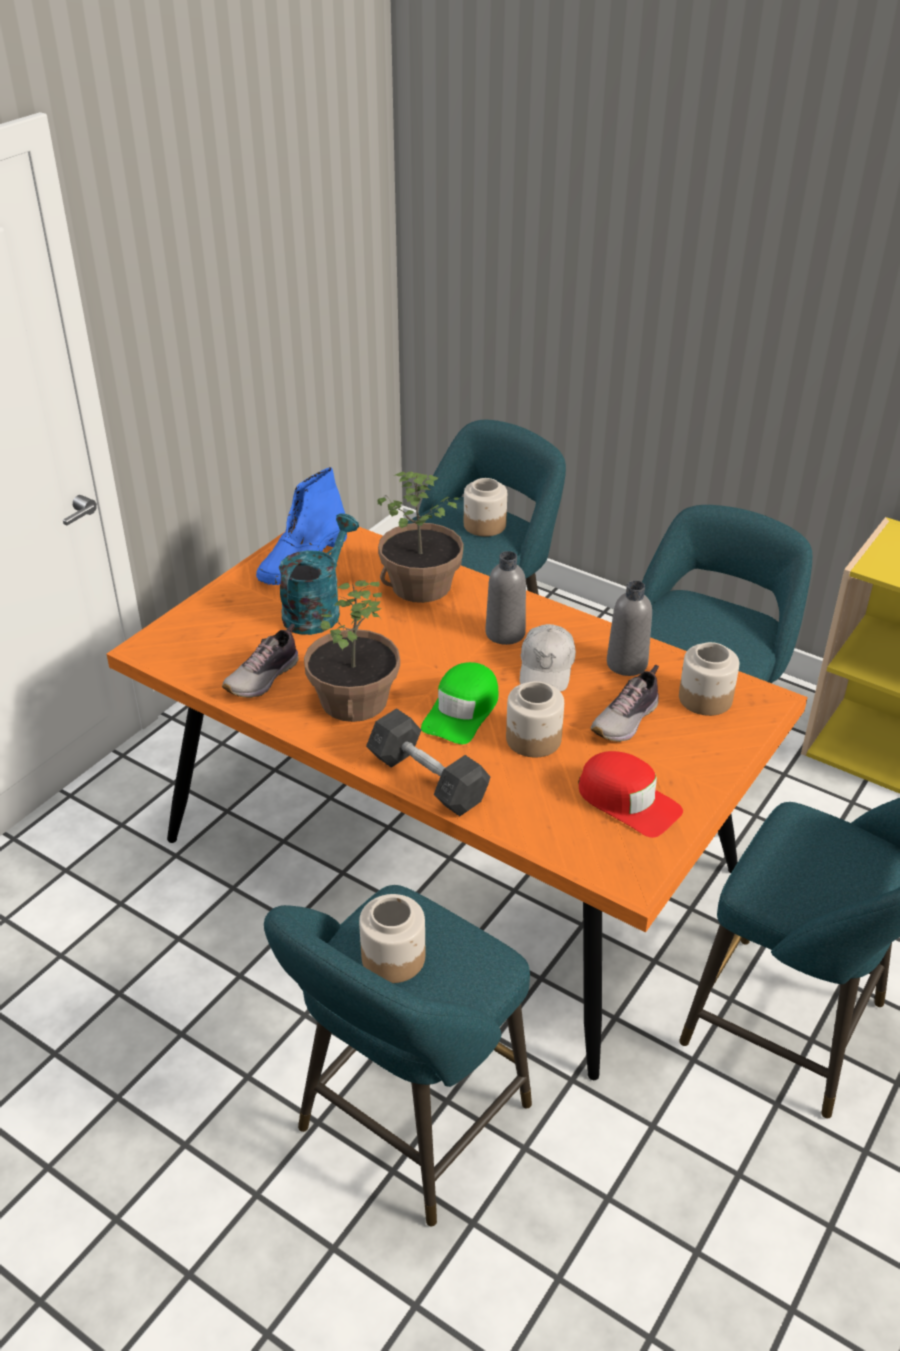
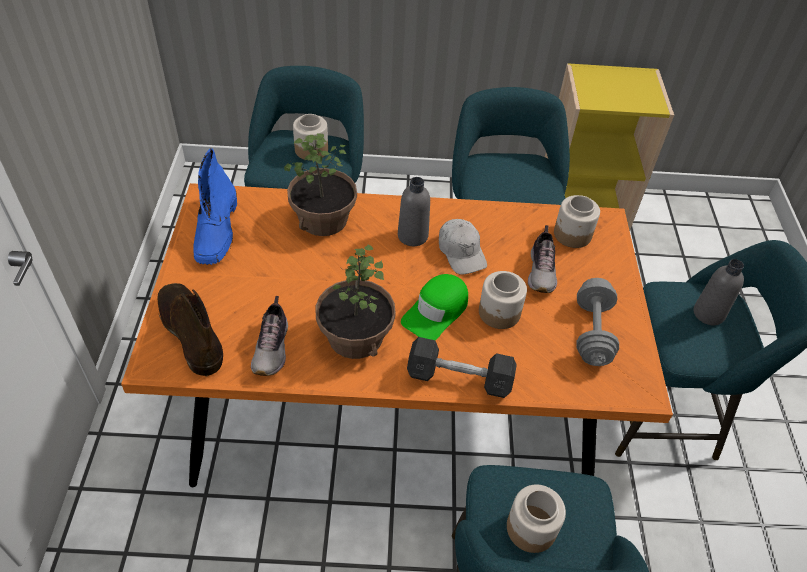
camera: 35 degrees left, 10 degrees up
(201, 635) = (190, 332): none -> brown boot
(317, 610) = (264, 271): turquoise watering can -> none
(462, 711) = (436, 311): green cap -> green cap turned 45 degrees clockwise
(627, 664) = (507, 228): grey bottle -> grey bottle (708, 313)
(628, 801) = (592, 333): red cap -> grey dumbbell

